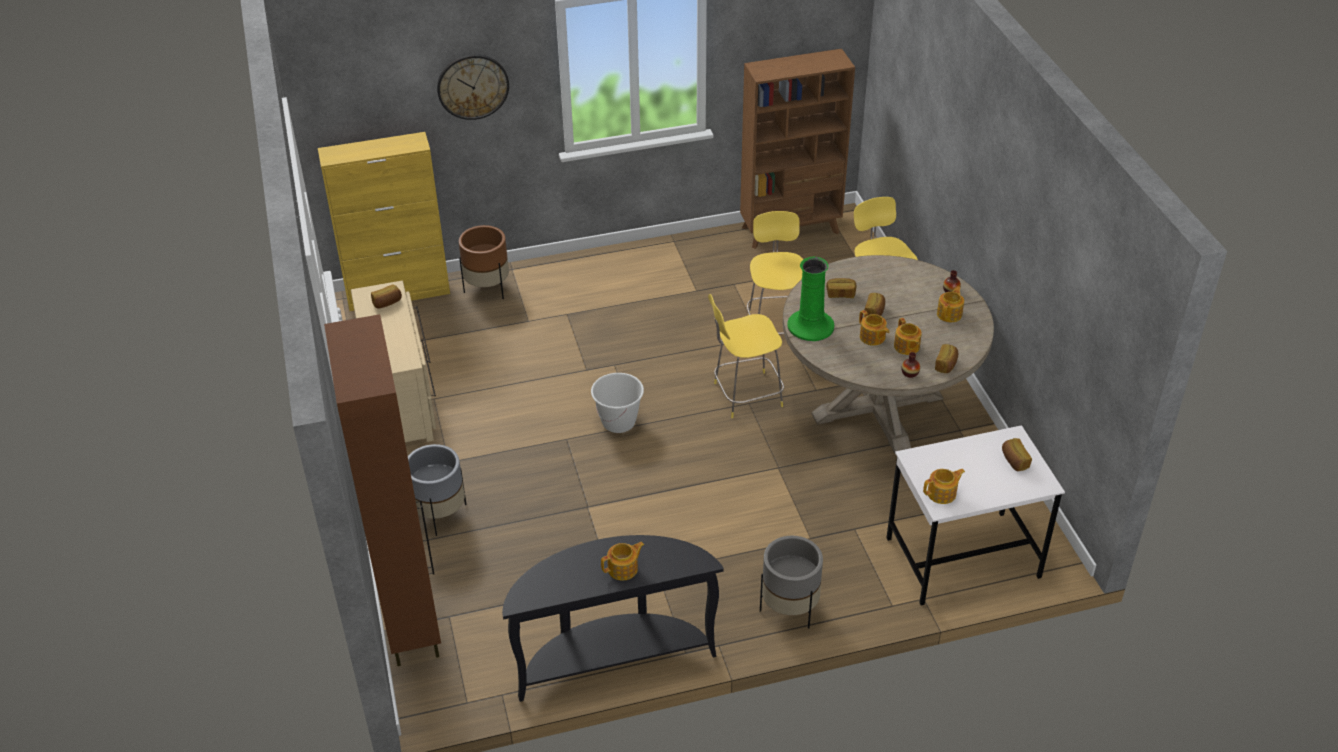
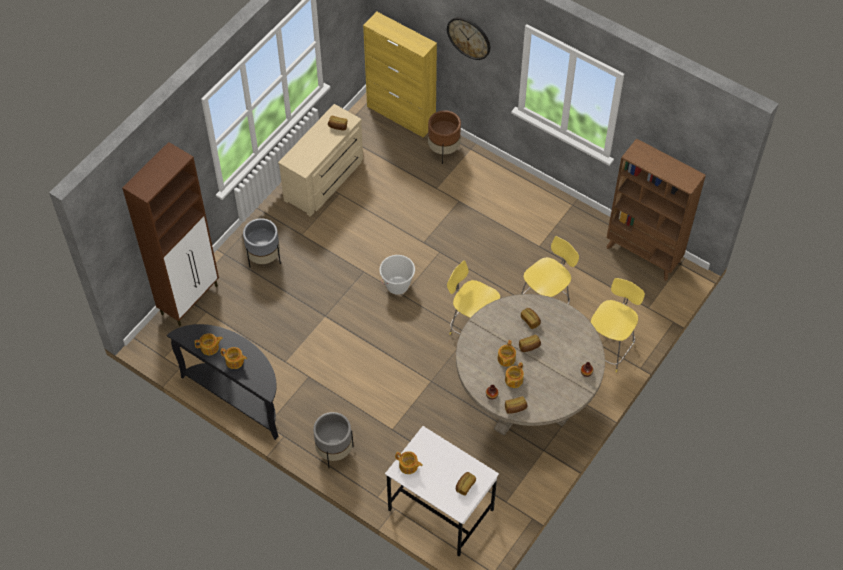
camera: 50 degrees right, 15 degrees up
(811, 326) = (488, 324): green vase -> none
(950, 314) = (564, 384): teapot -> teapot (210, 348)

